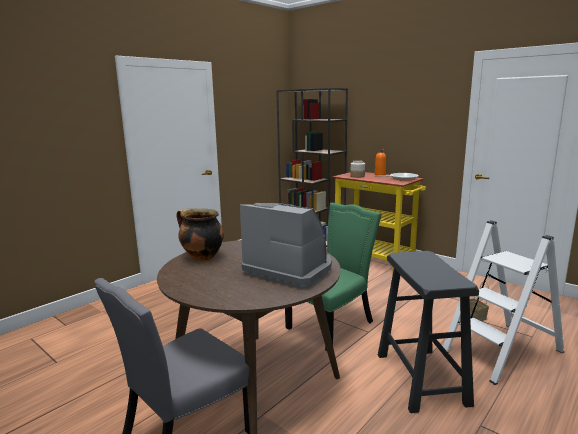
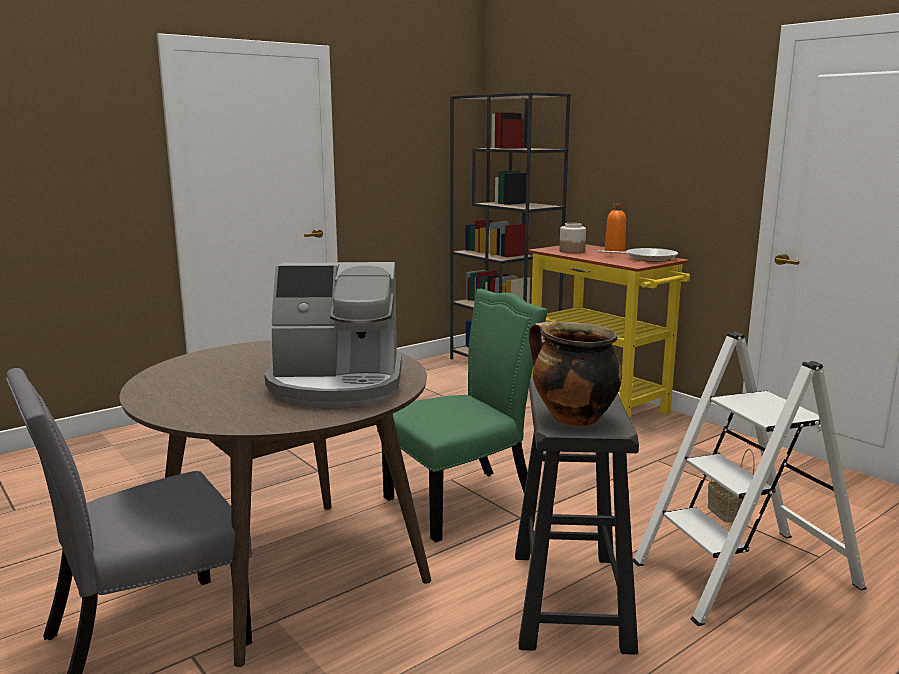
camera: 10 degrees right, 0 degrees up
(201, 257) = (218, 358): cooking pot -> cooking pot (572, 418)
(289, 269) = (336, 386): coffee machine -> coffee machine turned 135 degrees clockwise

